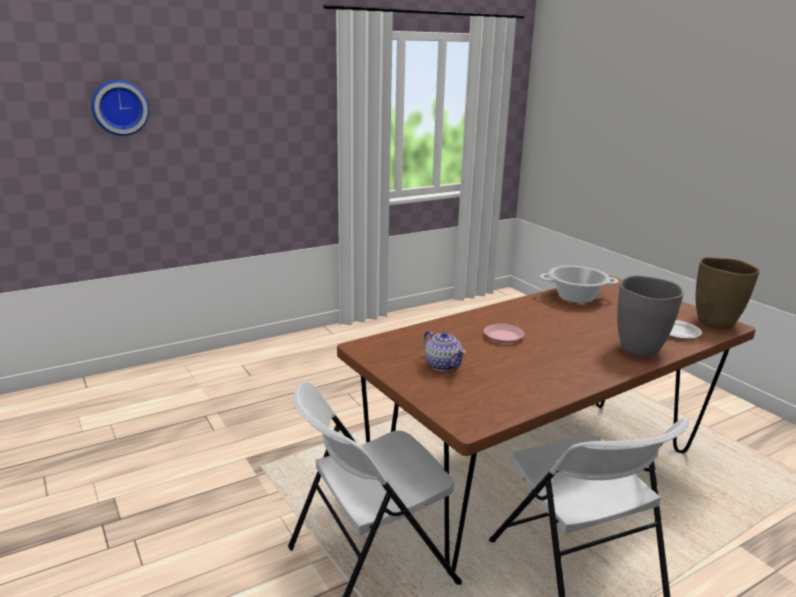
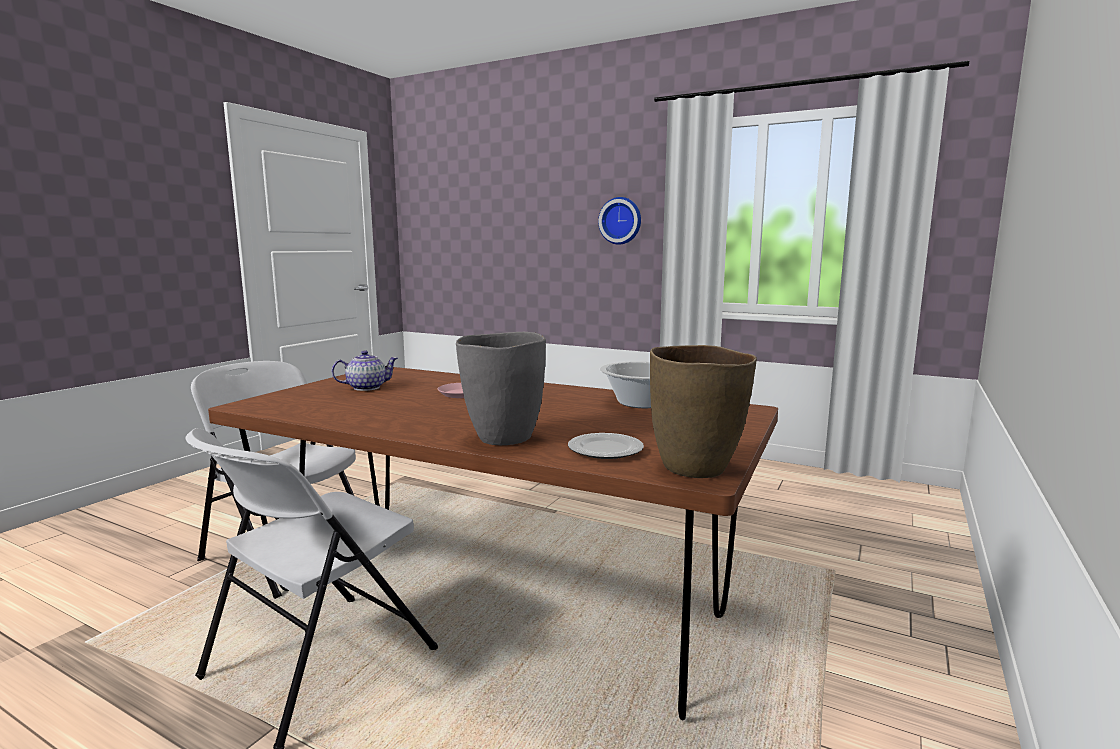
camera: 60 degrees right, 10 degrees down
(119, 107) = (497, 204): wall clock -> wall clock (621, 221)
(443, 365) = (366, 387): teapot -> teapot turned 135 degrees counterclockwise

